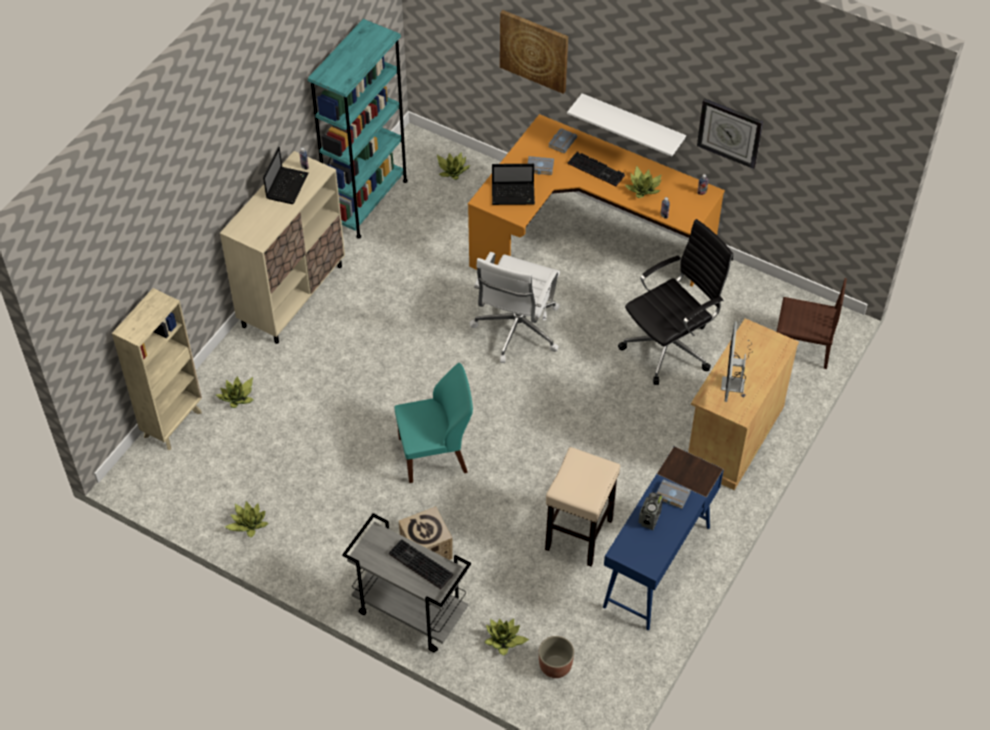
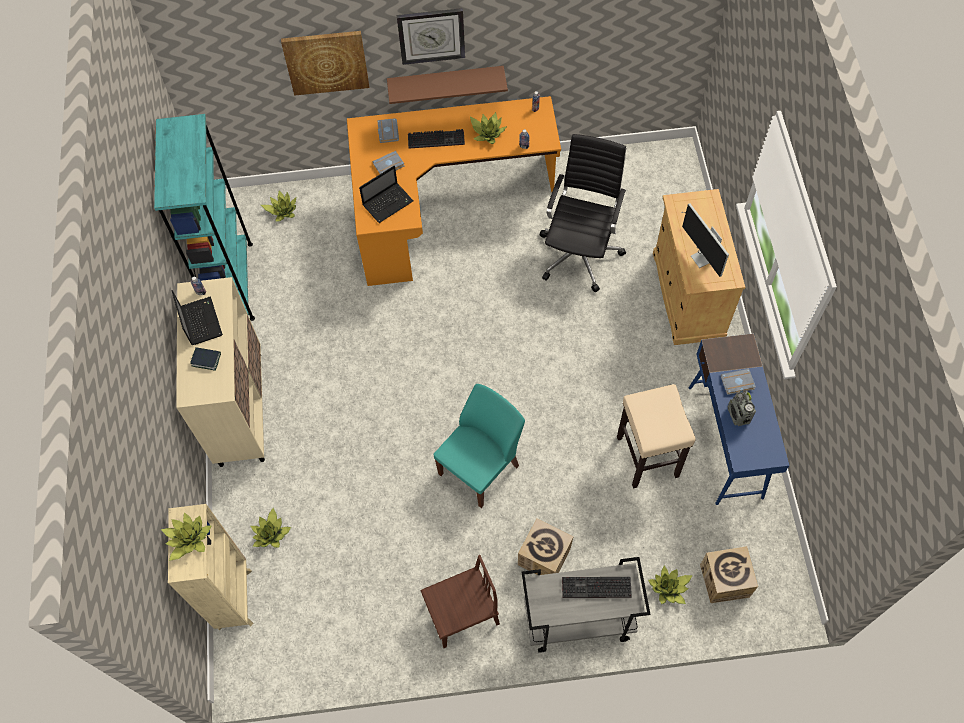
camera: 35 degrees left, 10 degrees up
(248, 524) = (379, 642): potted plant -> potted plant (188, 539)
(267, 214) = (206, 360): none -> book
(516, 330) = (452, 316): white office chair -> none
(555, 666) = (724, 581): planter -> cardboard box
(632, 124) = (446, 81): white shelf -> brown shelf
(730, 132) = (548, 42): wall clock -> wall clock (431, 35)
(802, 346) = (673, 189): brown chair -> brown chair (462, 613)

